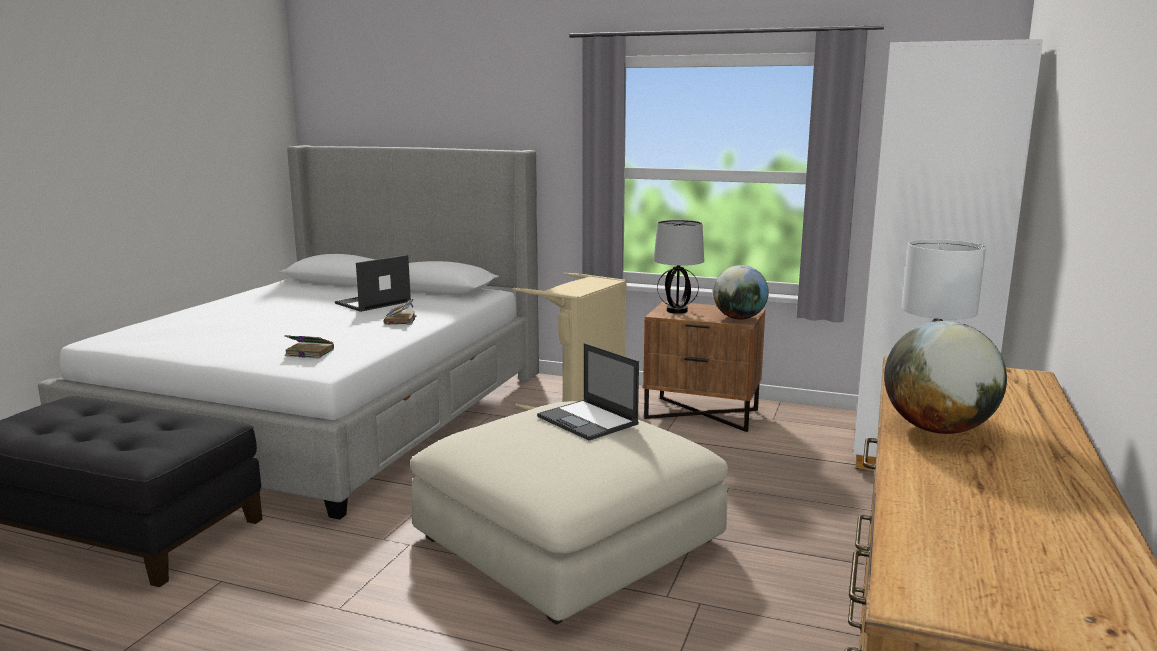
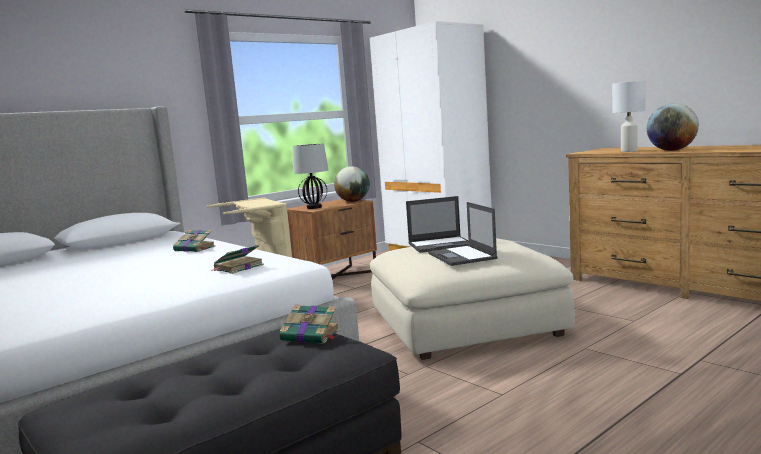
camera: 60 degrees left, 5 degrees down
(181, 433) = (311, 335): none -> book
(372, 303) = (109, 256): laptop -> laptop (462, 256)

